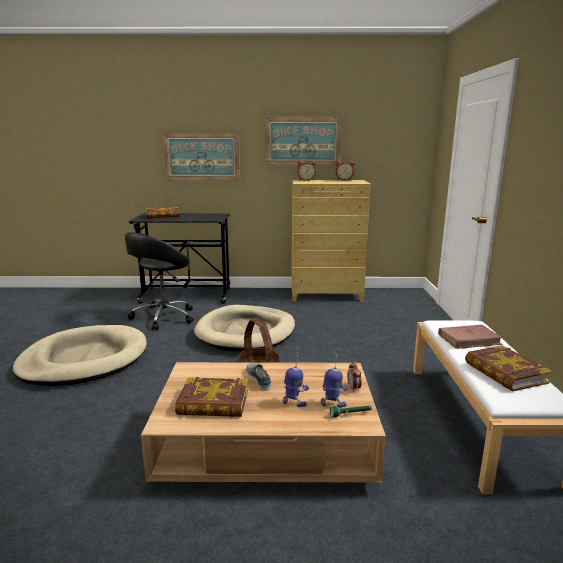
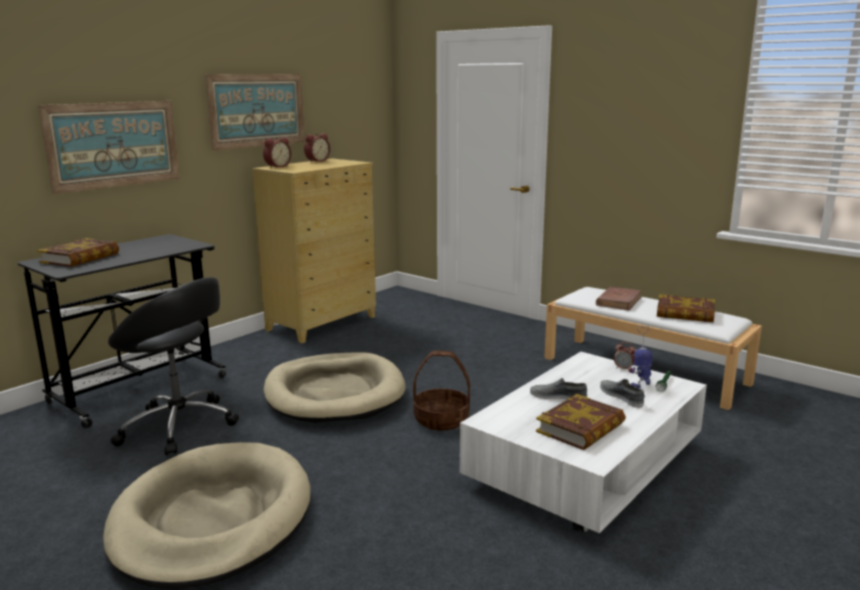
camera: 50 degrees left, 0 degrees up
(162, 317) = (180, 426): black office chair -> black office chair turned 45 degrees counterclockwise
(266, 447) = (586, 464): brown coffee table -> white coffee table
(294, 403) = (621, 397): toy robot -> grey shoe

